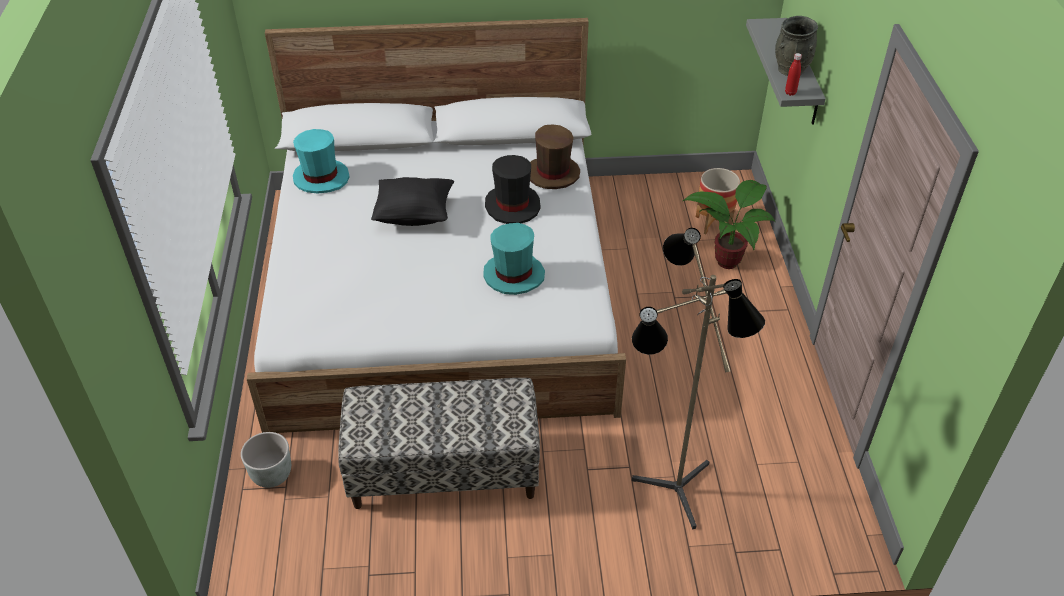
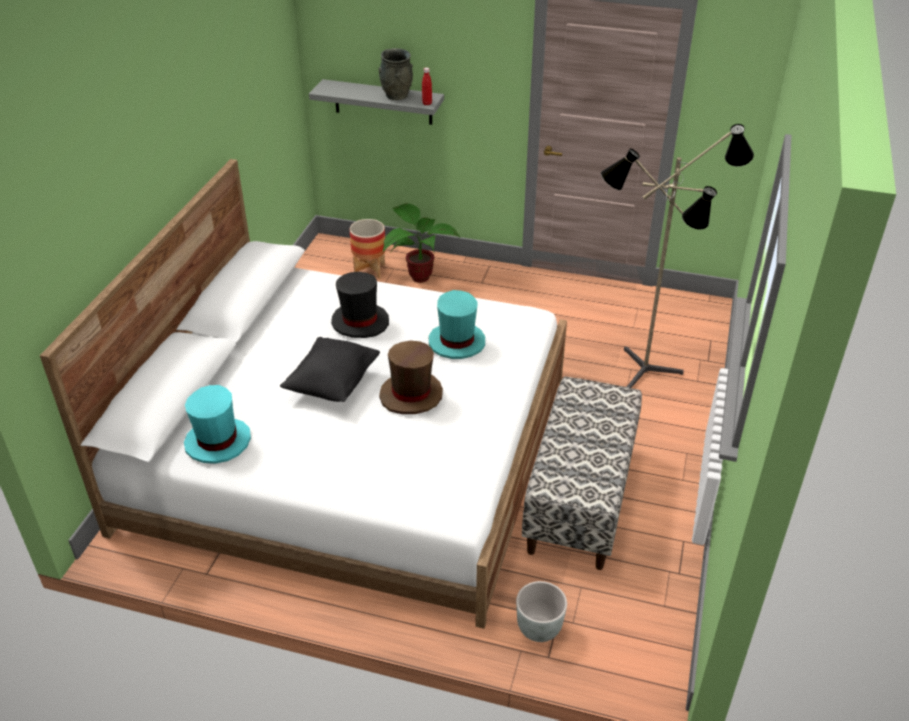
camera: 70 degrees left, 5 degrees down
(552, 174) = (330, 290): brown hat -> brown hat (411, 395)

